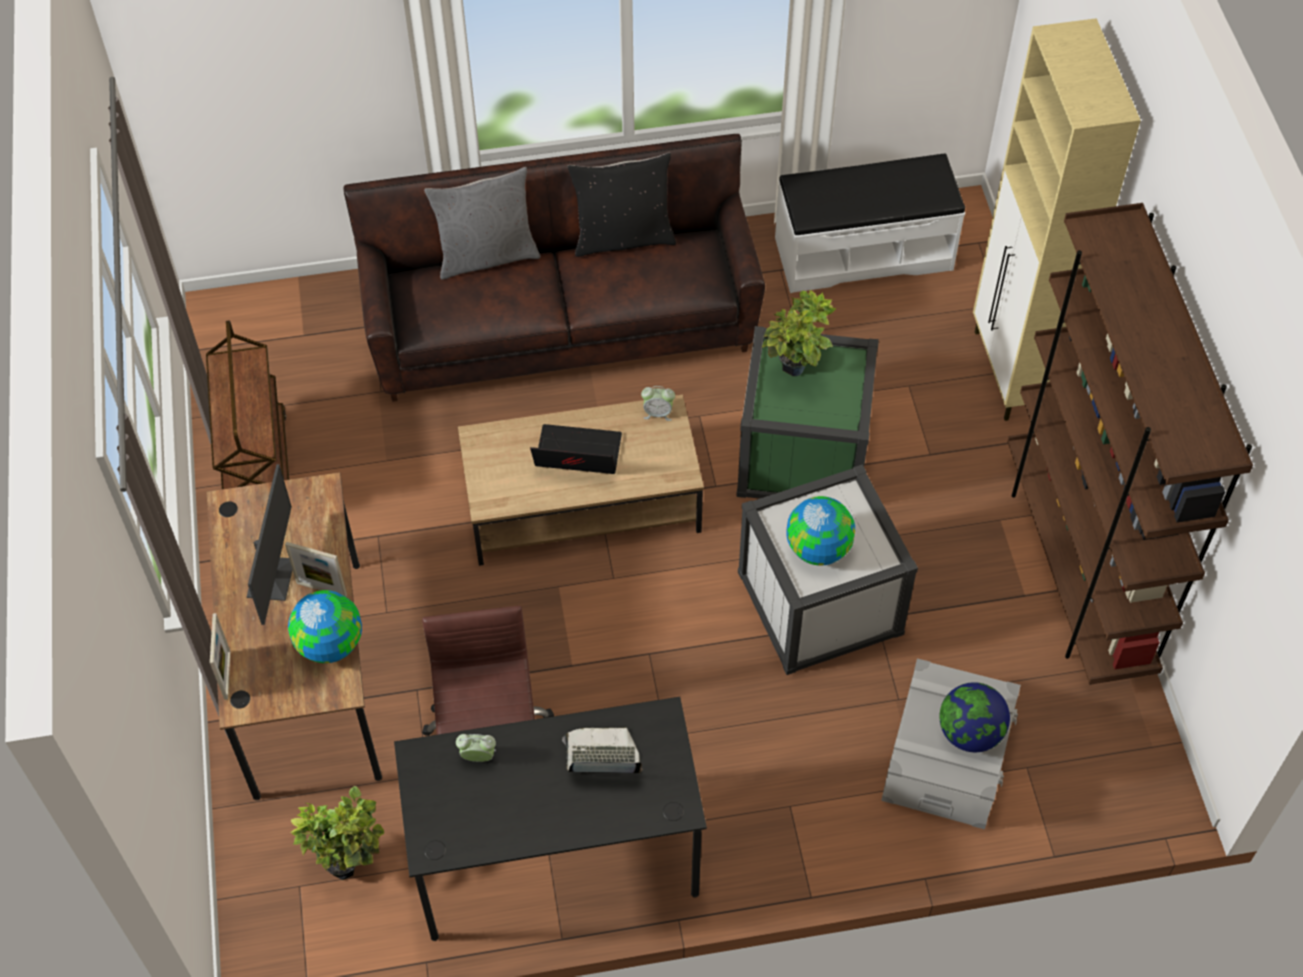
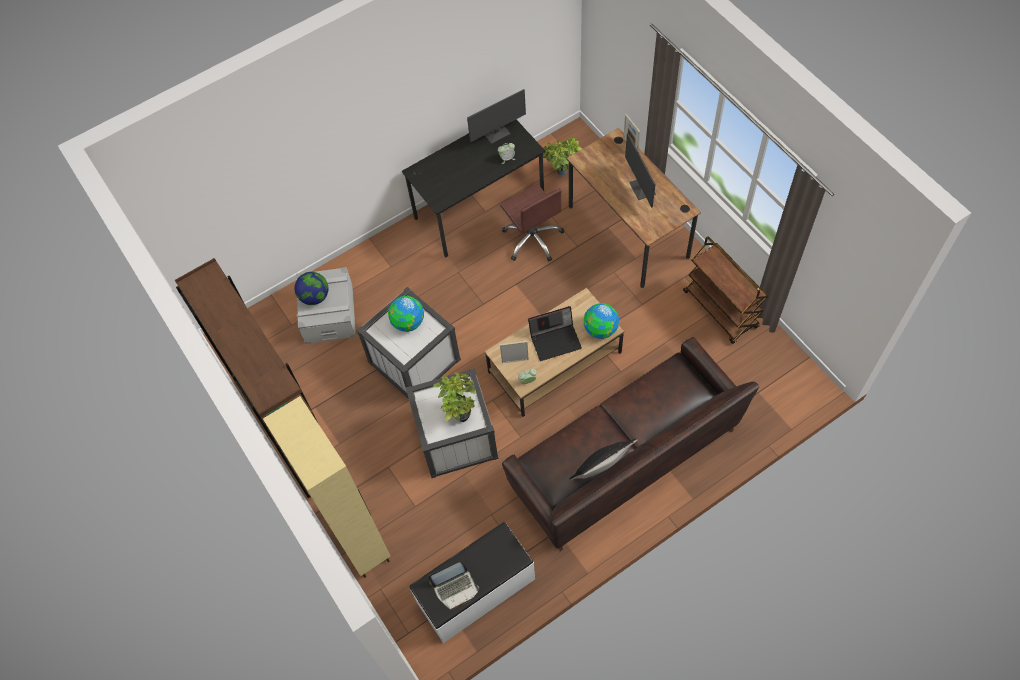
camera: 160 degrees right, 5 degrees up
(321, 589) = (617, 193): picture frame -> picture frame (515, 360)
(330, 643) = (597, 174): globe -> globe (600, 329)
(466, 827) = (496, 133): none -> monitor
(486, 256) = (670, 424): grey pillow -> none
(602, 757) = (456, 178): laptop -> laptop (455, 588)
(802, 453) = (456, 438): green storage box -> white storage box

